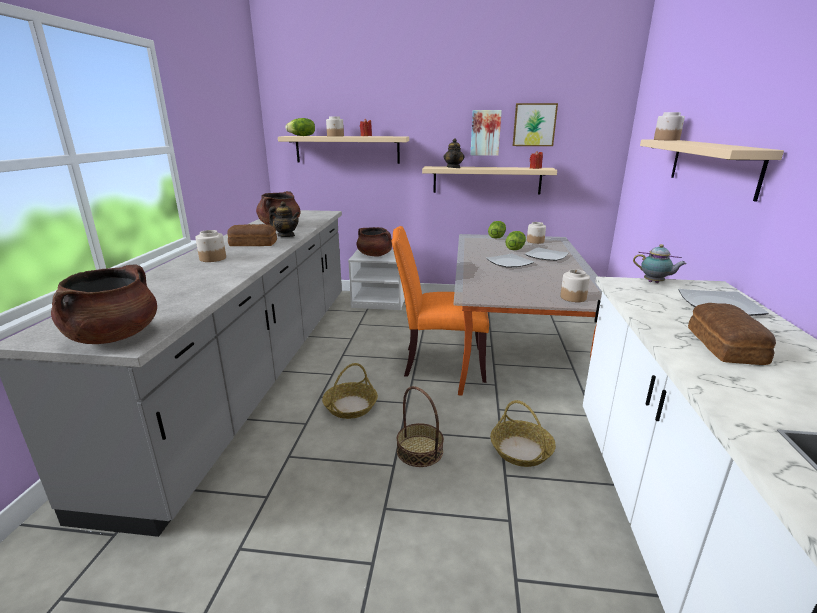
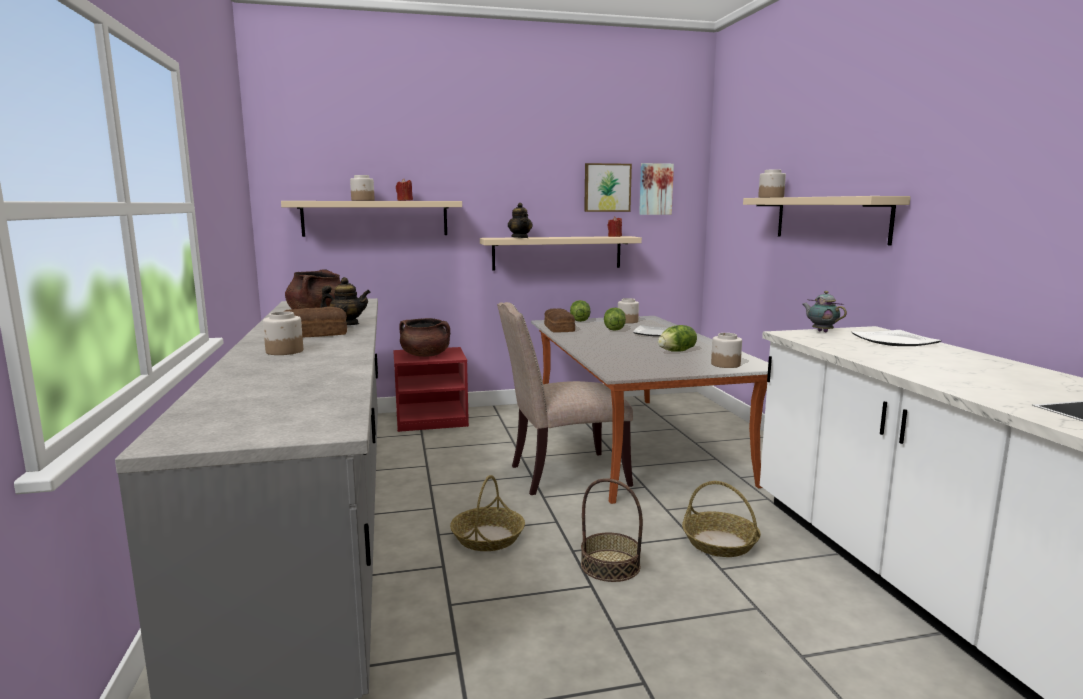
camera: 20 degrees left, 10 degrees down
(114, 336) = (295, 427): brown cooking pot -> none
(302, 136) = (314, 200): lettuce -> lettuce (677, 351)
(380, 301) = (432, 420): white nightstand -> red nightstand
(439, 363) = (563, 475): orange chair -> beige chair
(485, 133) = (552, 196): picture -> picture (655, 189)
(509, 263) = (624, 342): plate -> none
(655, 282) = (821, 331): teapot -> teapot turned 135 degrees counterclockwise
(724, 346) = (933, 365): bread -> bread (558, 328)

